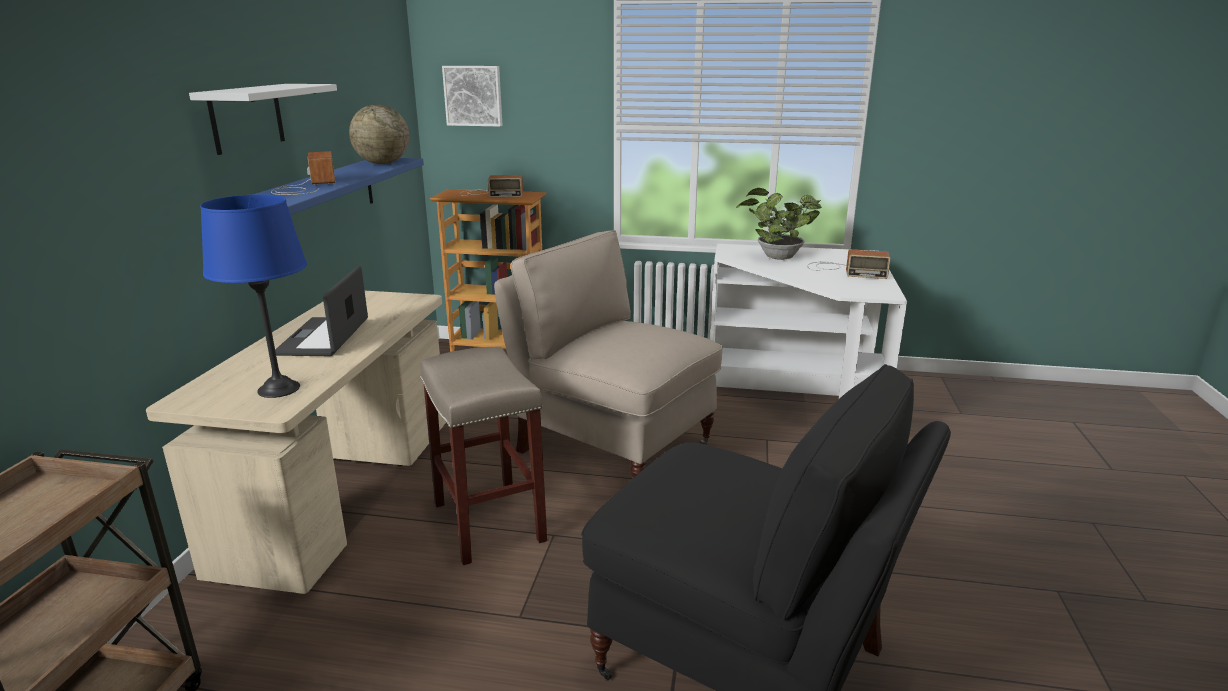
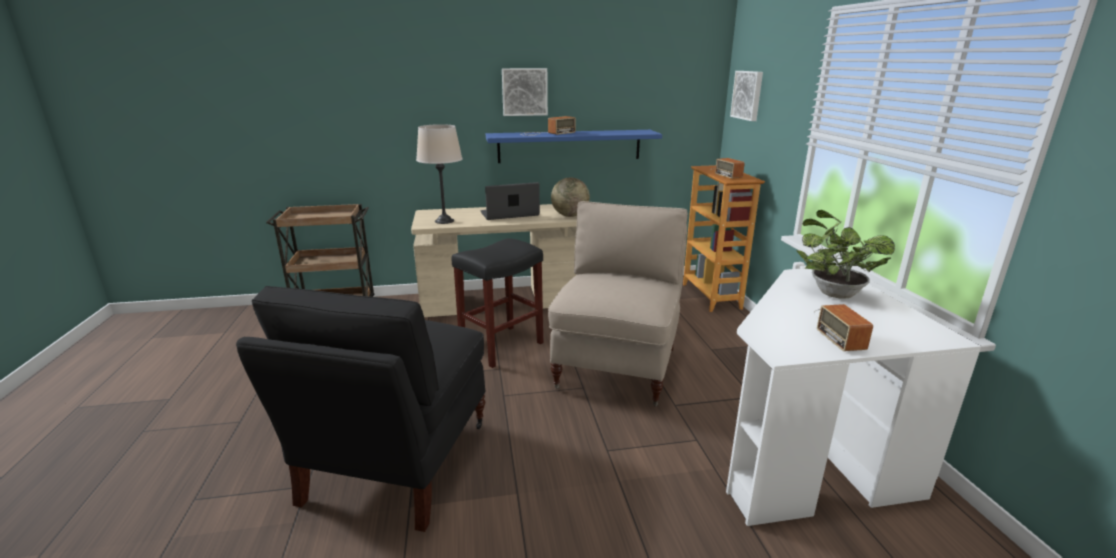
camera: 70 degrees right, 0 degrees up
(247, 118) = (524, 92): white shelf -> picture
(279, 389) = (444, 221): blue table lamp -> beige table lamp
(382, 163) = (629, 132): globe -> globe (570, 215)
(490, 523) = (501, 346): beige stool -> black stool

